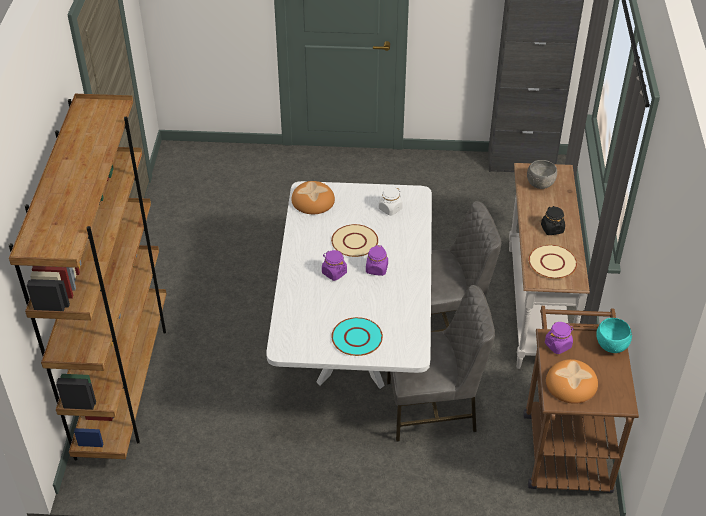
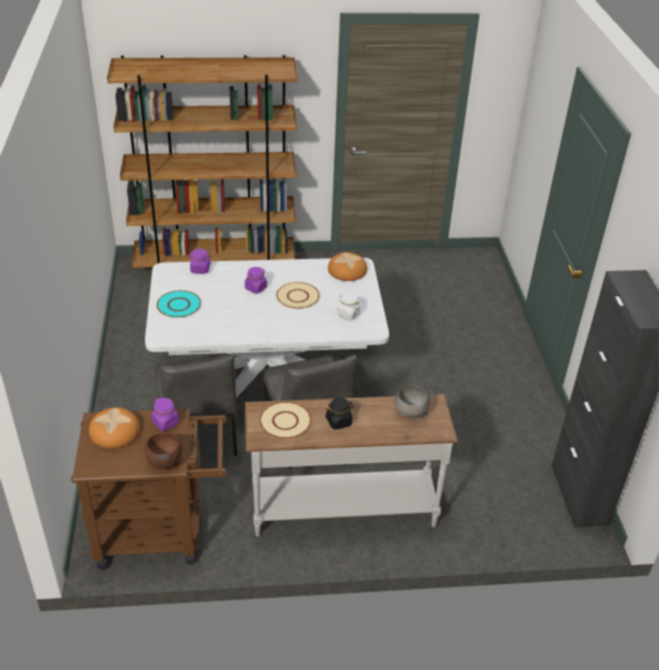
camera: 80 degrees right, 5 degrees down
(377, 269) = (264, 311): purple jar -> purple jar (200, 269)
(611, 346) = (164, 462): turquoise bowl -> brown bowl

